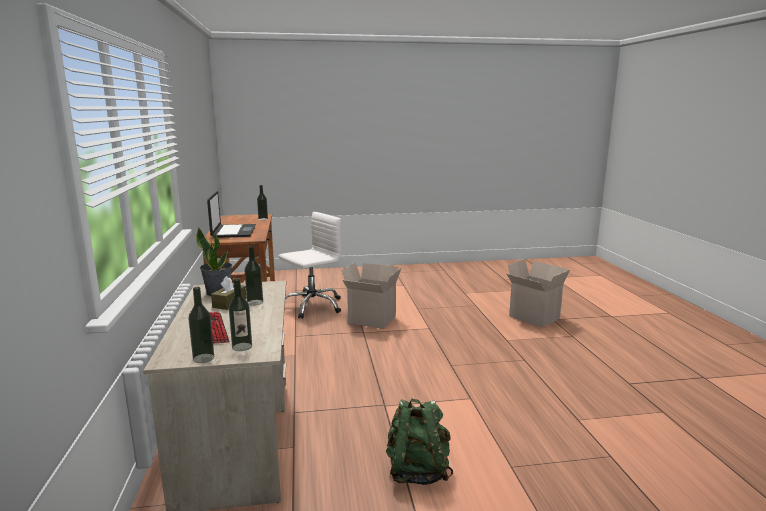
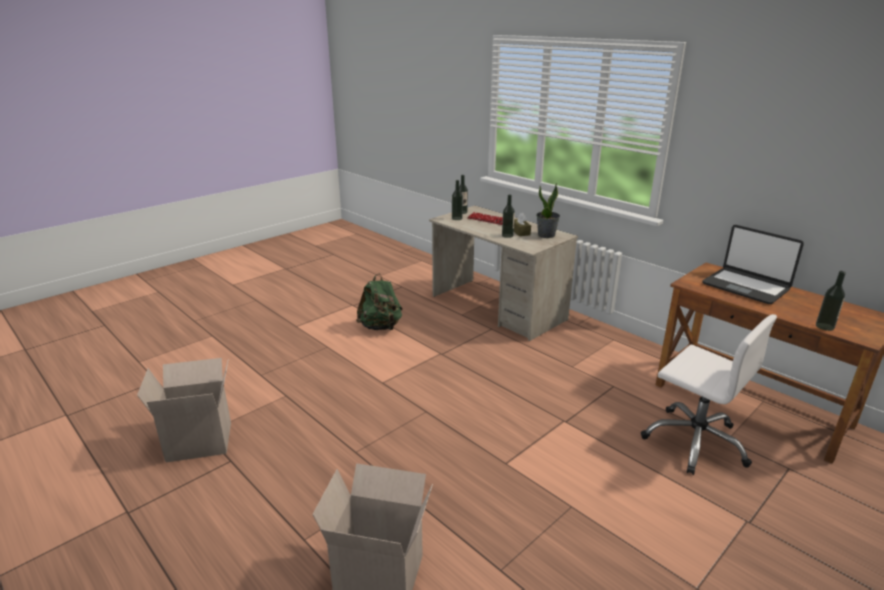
camera: 145 degrees right, 10 degrees up
(312, 306) = (695, 441): white office chair -> white office chair turned 60 degrees counterclockwise
(370, 320) = (588, 446): cardboard box -> cardboard box (201, 440)

